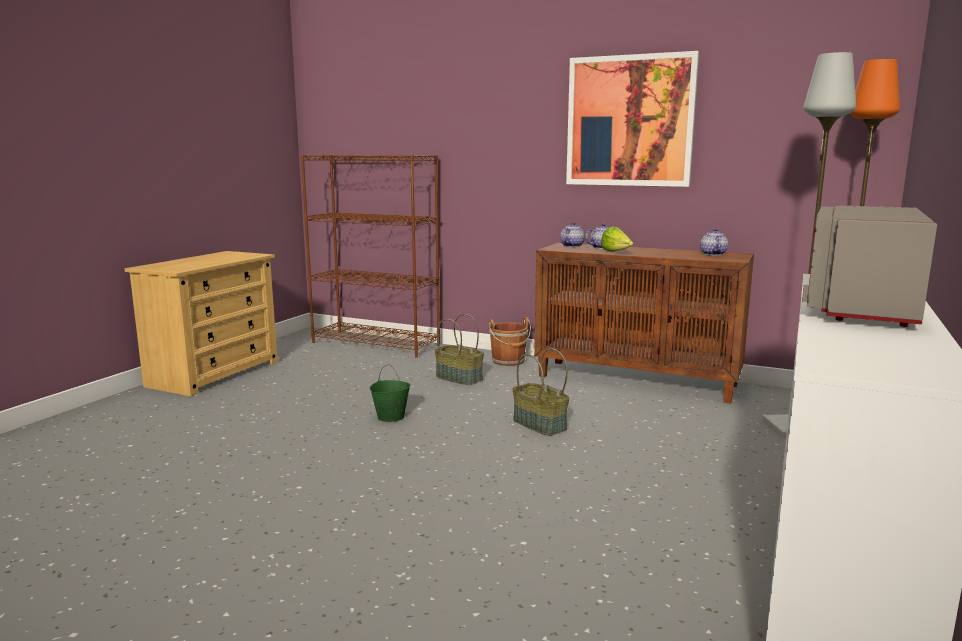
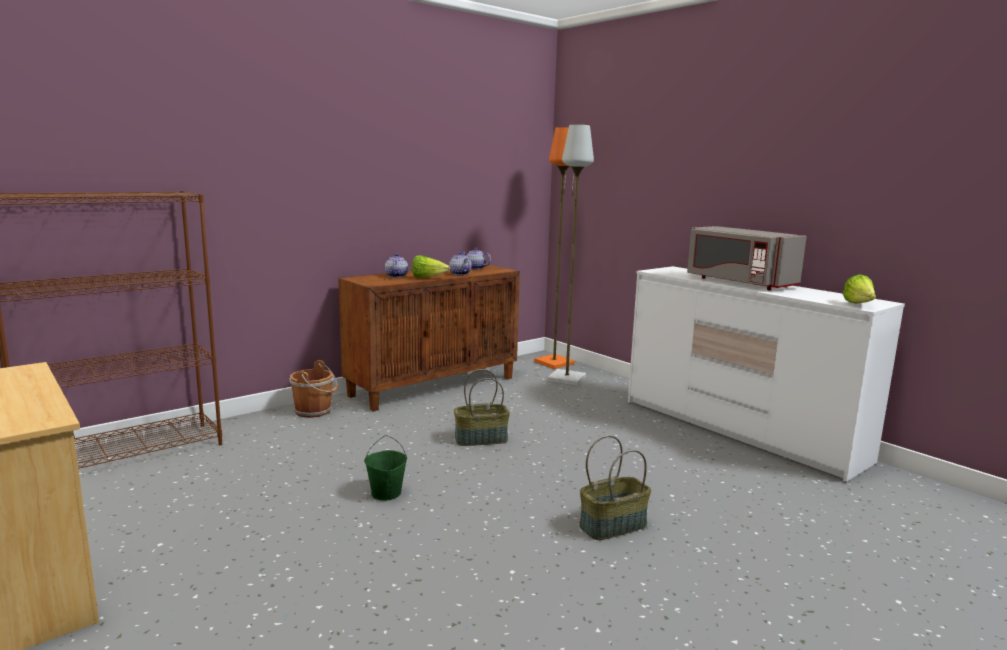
camera: 65 degrees left, 0 degrees up
(460, 378) = (325, 440): basket -> basket (613, 525)
(571, 246) = (369, 278): teapot -> teapot (459, 274)
(629, 121) = (390, 158): picture -> none
(843, 364) = (859, 305): none -> lettuce

